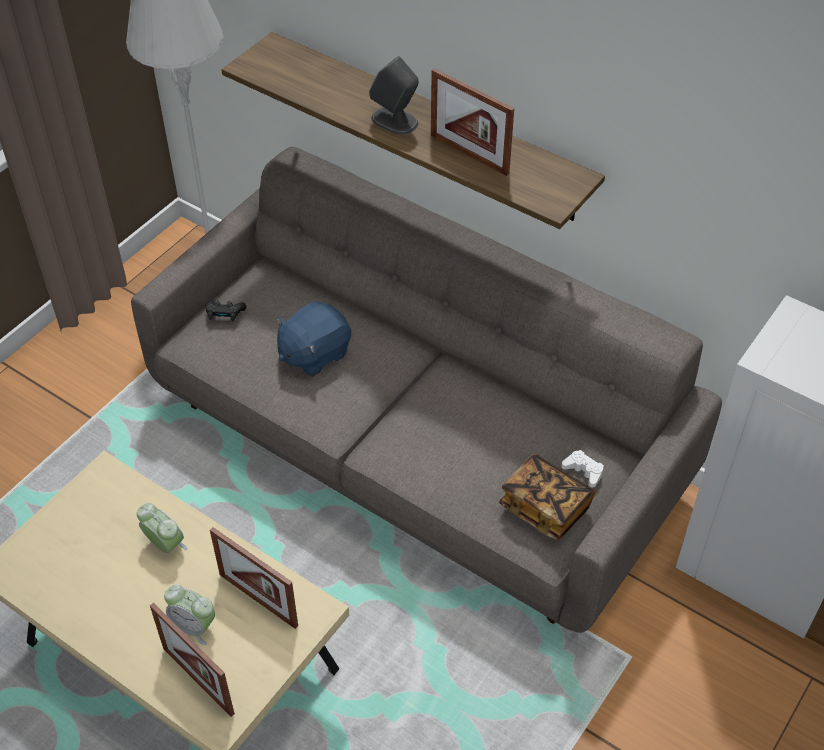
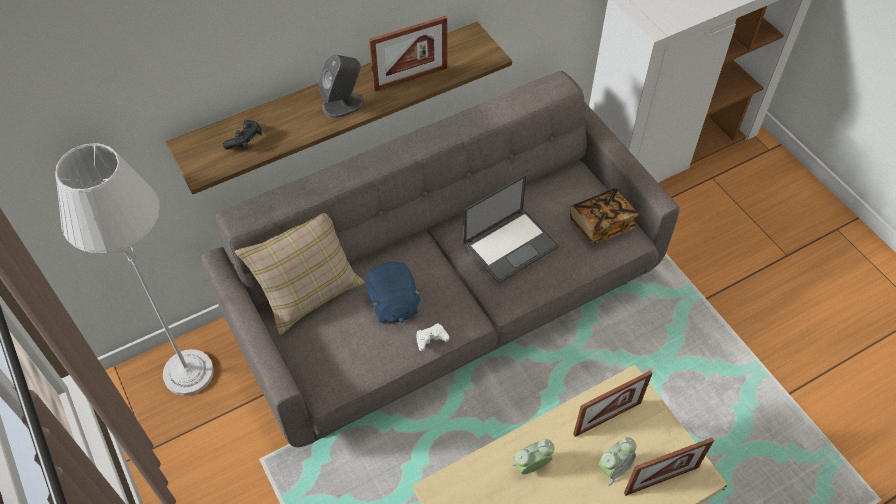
camera: 65 degrees left, 5 degrees up
(225, 314) = (313, 350): black game controller -> black game controller (245, 140)
(295, 283) = (308, 291): none -> beige pillow
(455, 427) = (511, 244): none -> laptop
(583, 471) = (581, 192): white game controller -> white game controller (431, 339)

